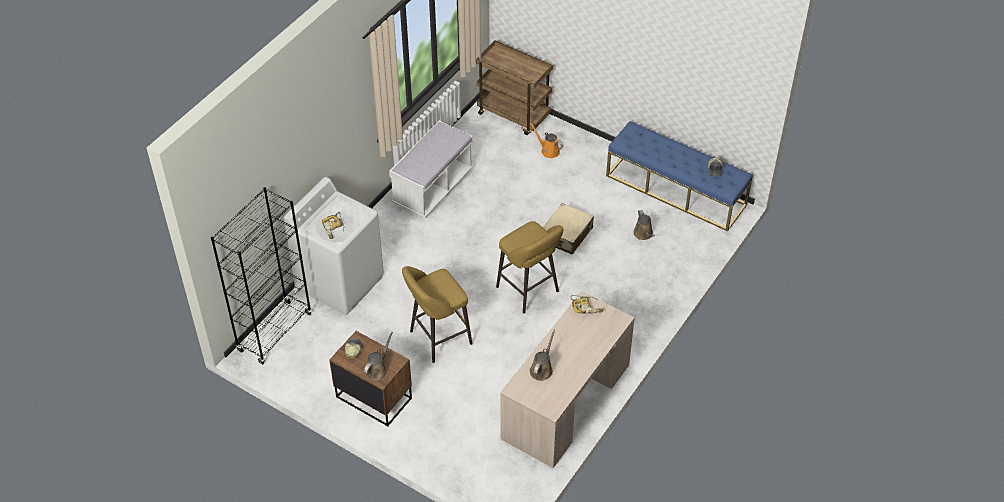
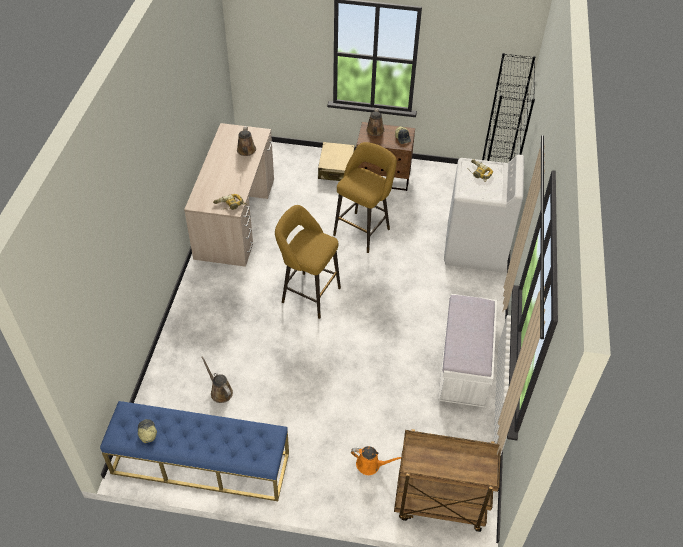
camera: 155 degrees right, 0 degrees up
(566, 235) = (300, 362): beige suitcase -> beige suitcase (336, 168)

